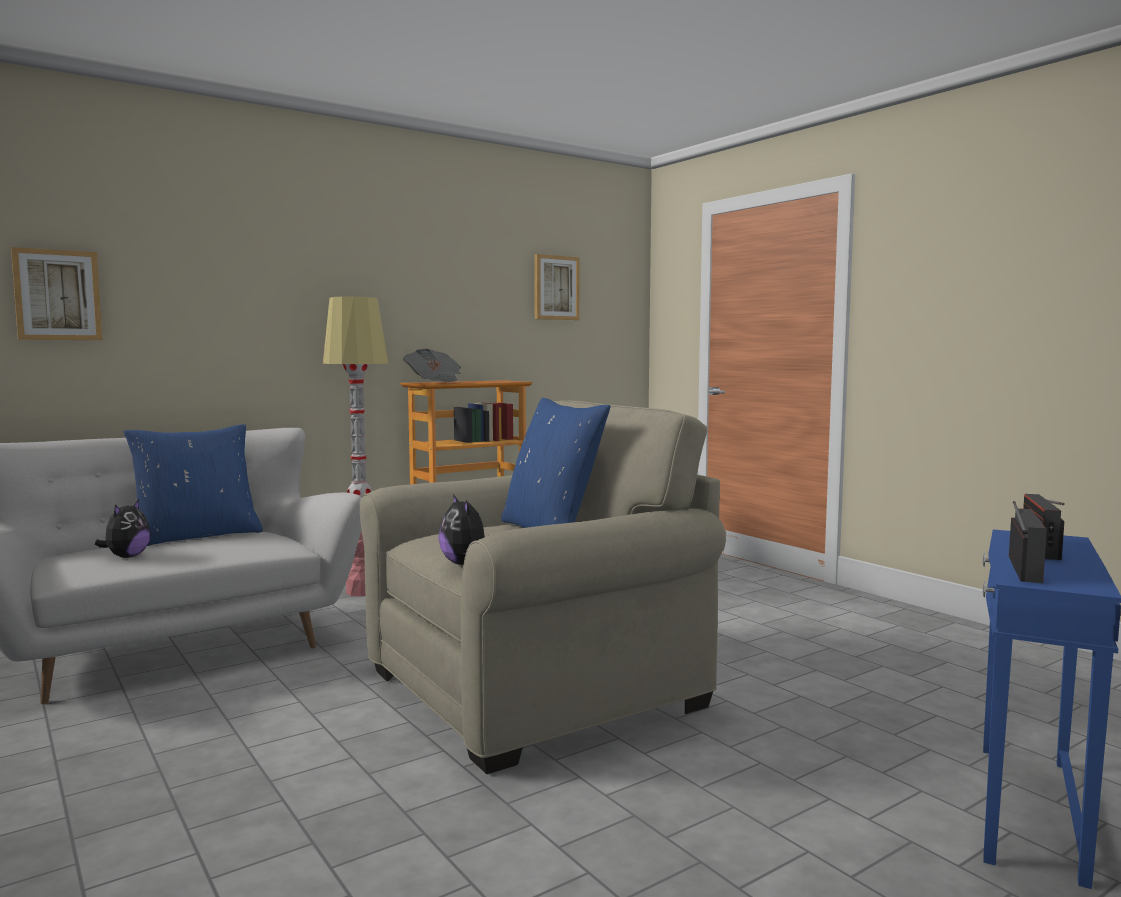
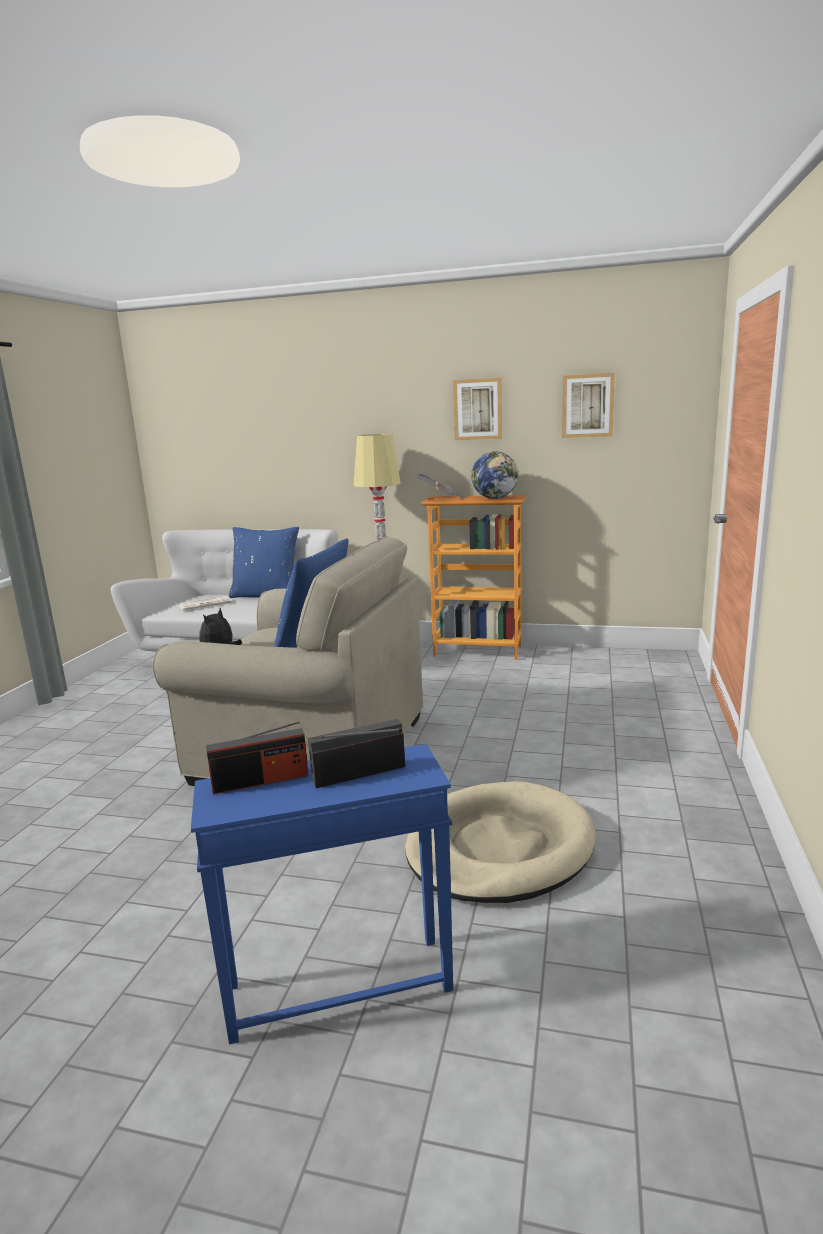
camera: 50 degrees right, 10 degrees up
(57, 295) = (218, 443): picture -> picture (478, 409)
(127, 557) = (206, 604): plush toy -> newspaper
(492, 381) = (495, 498): none -> globe
(865, 683) = (499, 848): none -> beige dog bed

